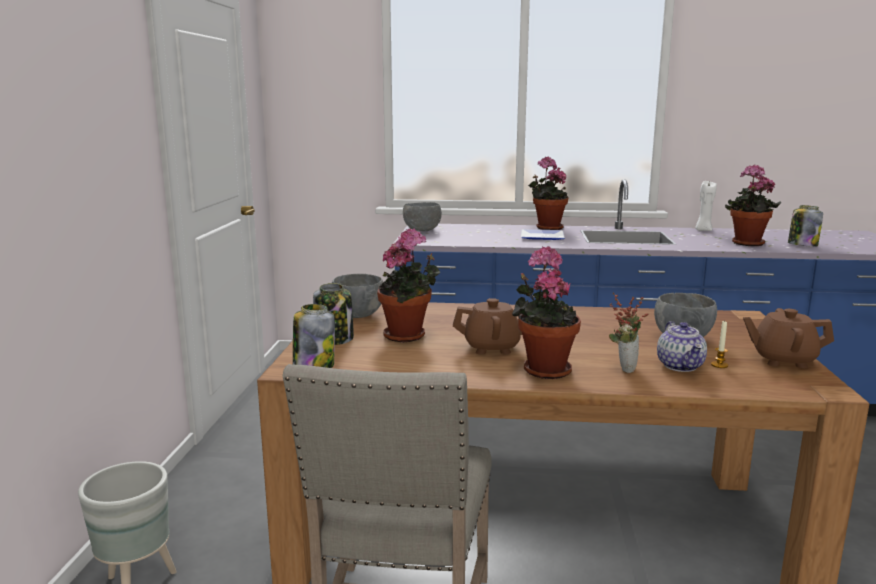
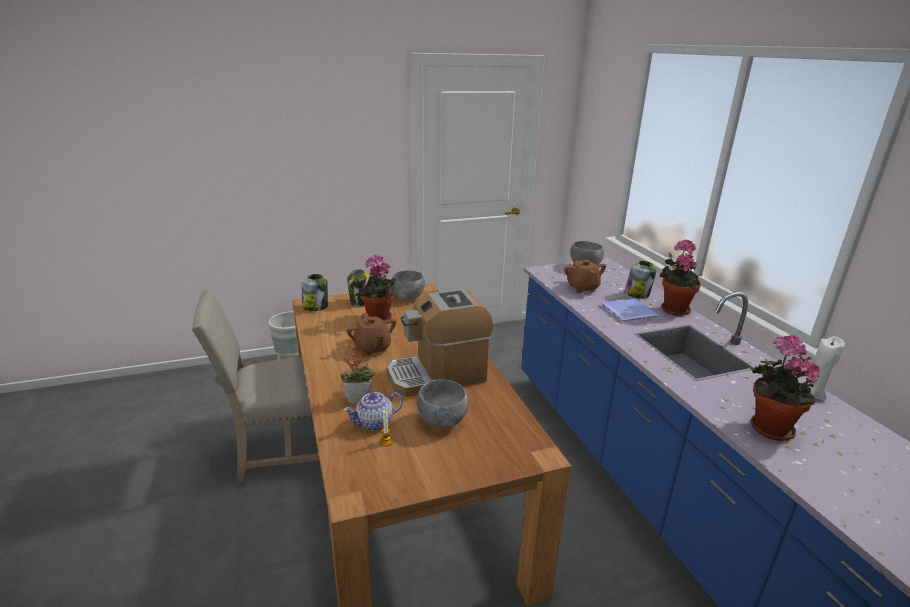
camera: 65 degrees right, 10 degrees up
(543, 369) = (342, 370): potted plant -> none
(583, 328) = (438, 375): none -> coffee machine
(783, 360) = (417, 477): brown teapot -> brown teapot (582, 287)
(802, 245) = (829, 476): jar -> jar (637, 294)

